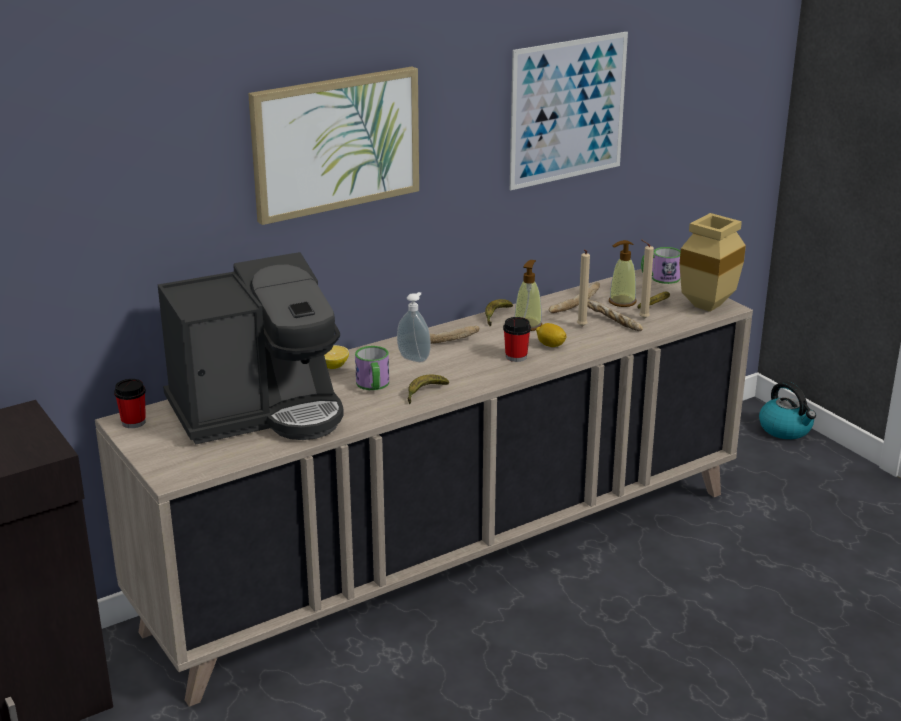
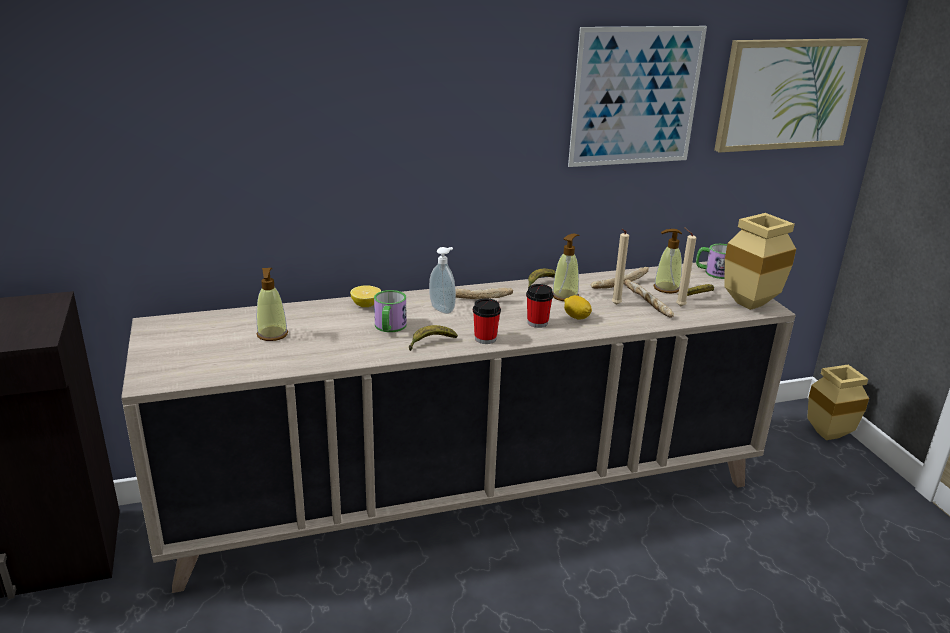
camera: 15 degrees right, 0 degrees up
(133, 422) = (160, 326): cup -> cup (485, 339)
(259, 411) = (272, 334): coffee machine -> soap dispenser
(335, 143) = (386, 93): picture -> picture (787, 94)
(786, 429) = (828, 434): kettle -> beige vase

